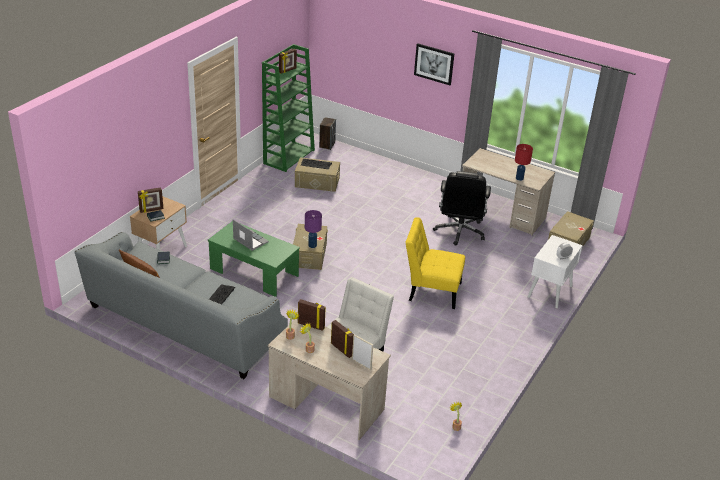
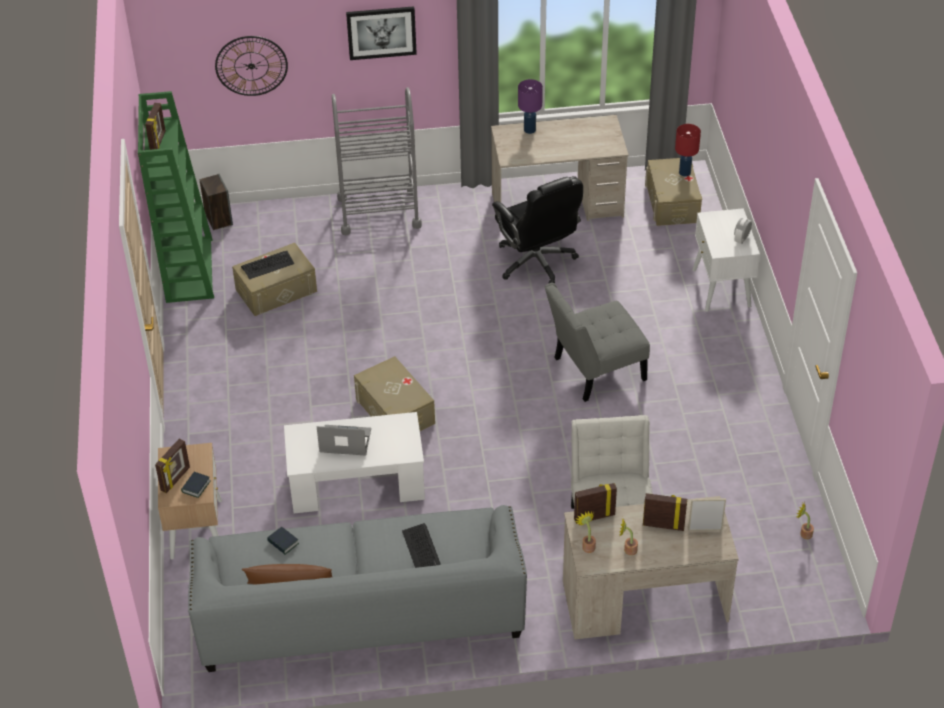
camera: 35 degrees left, 10 degrees up
(254, 272) = (356, 482): green coffee table -> white coffee table
(312, 245) = (411, 397): purple table lamp -> purple table lamp (530, 130)
(364, 58) = (251, 66): none -> wall clock
(405, 176) = (379, 212): none -> grey cart
(431, 290) = (594, 370): yellow chair -> grey chair
(519, 178) = (587, 149): red table lamp -> red table lamp (684, 172)

